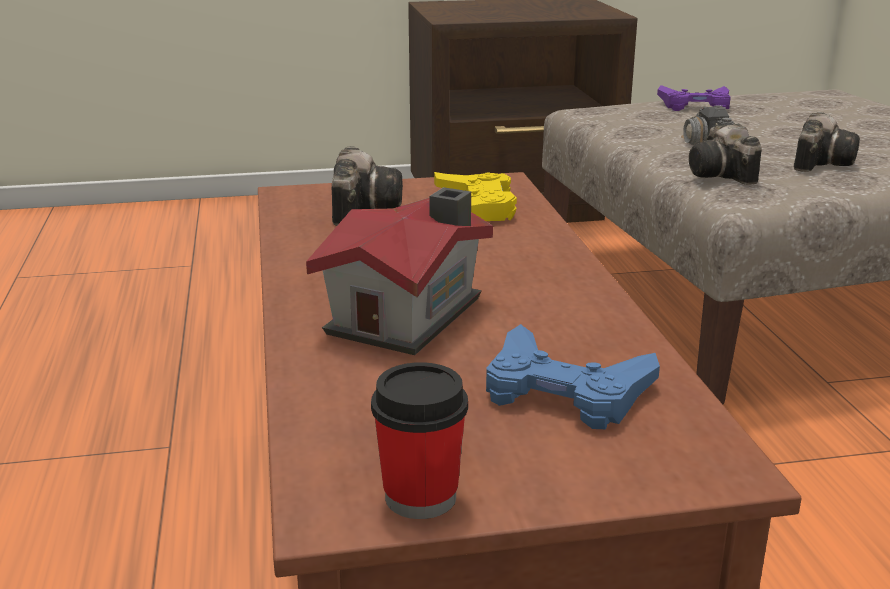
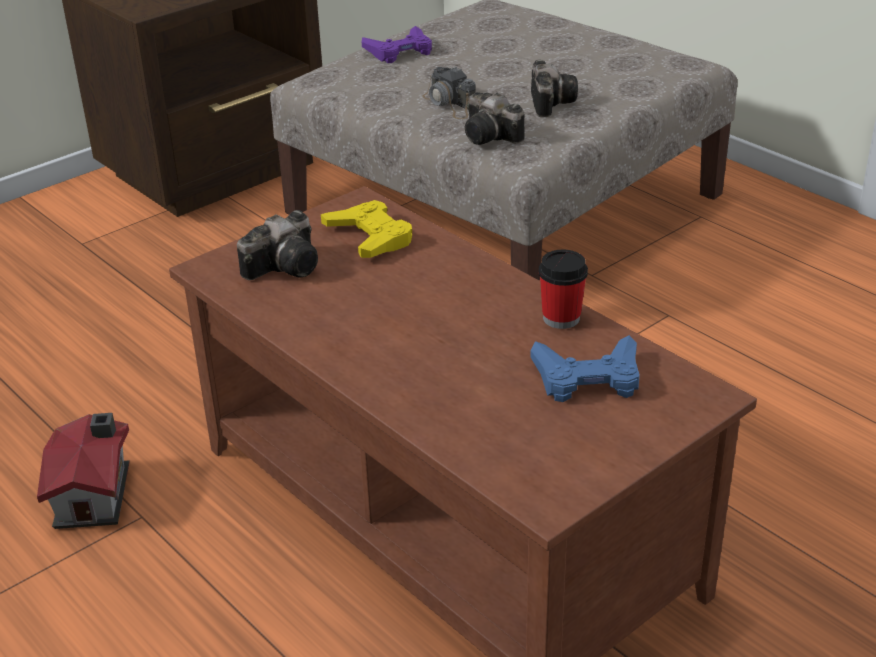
camera: 30 degrees left, 10 degrees up
(362, 208) = (287, 266): camera -> camera turned 75 degrees clockwise
(411, 315) = (438, 354): toy house -> toy house (96, 494)
(420, 497) = (582, 476): cup -> cup (561, 318)

